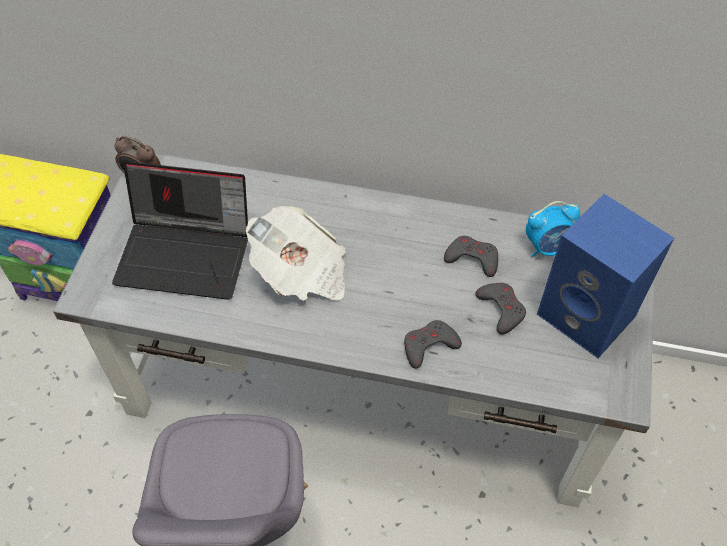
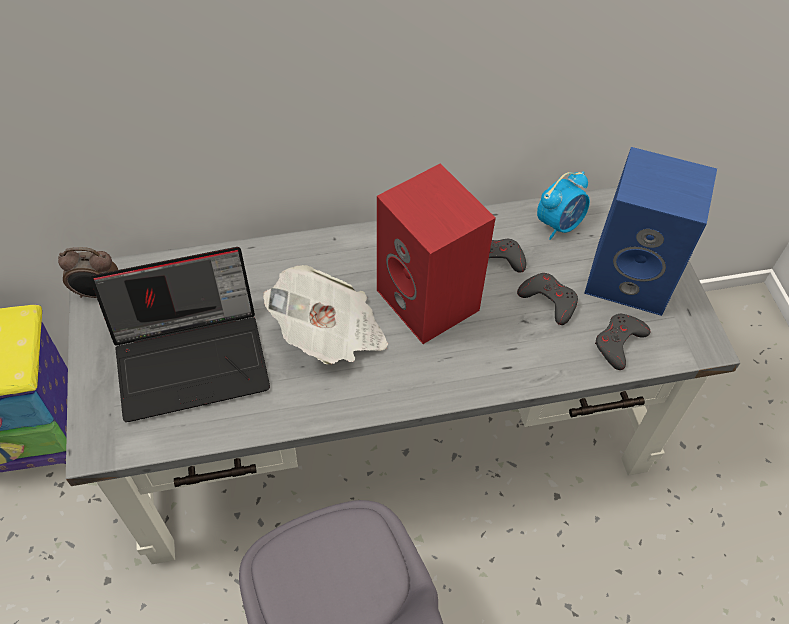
camera: 25 degrees left, 0 degrees up
(398, 274) = (430, 301): none -> red speaker
(429, 346) = (499, 362): grey game controller -> grey game controller (618, 343)

